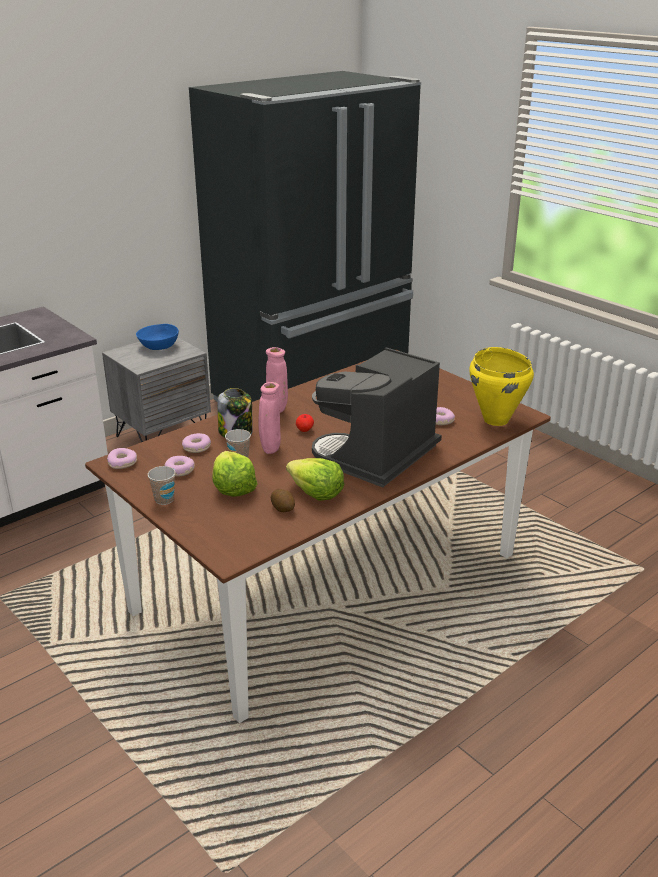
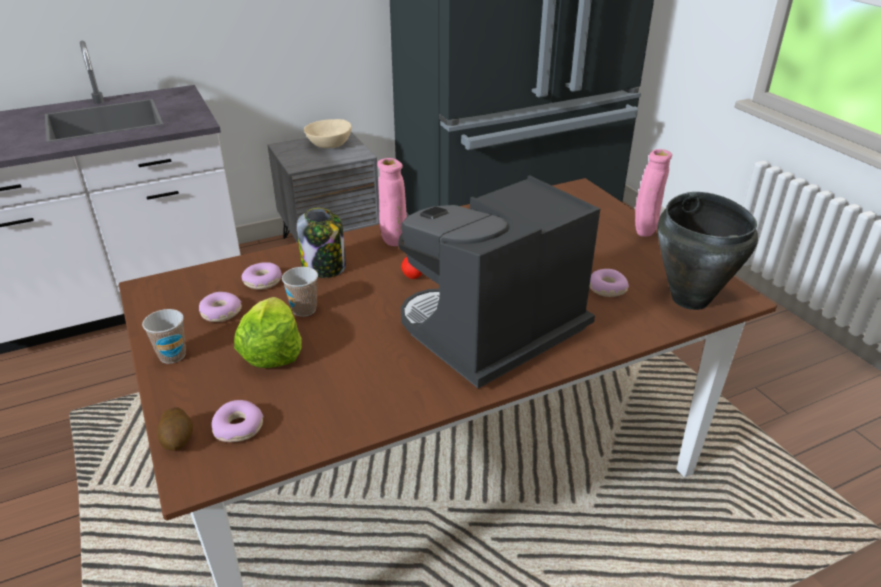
camera: 15 degrees right, 5 degrees up
(122, 463) = (160, 290): donut -> donut (239, 427)
(158, 346) = (329, 144): blue bowl -> beige bowl
(270, 450) = (353, 300): pink vase -> pink vase (644, 233)
(283, 508) = (319, 399): potato -> potato (178, 440)
(316, 493) = (378, 380): lettuce -> none
(496, 419) = (690, 299): yellow cooking pot -> black cooking pot

